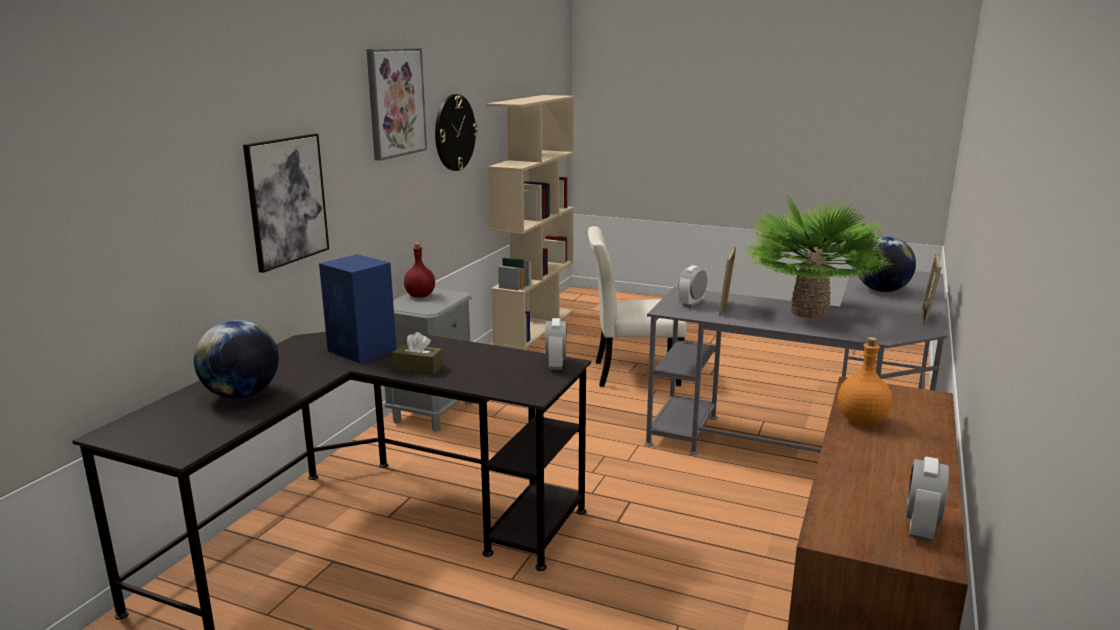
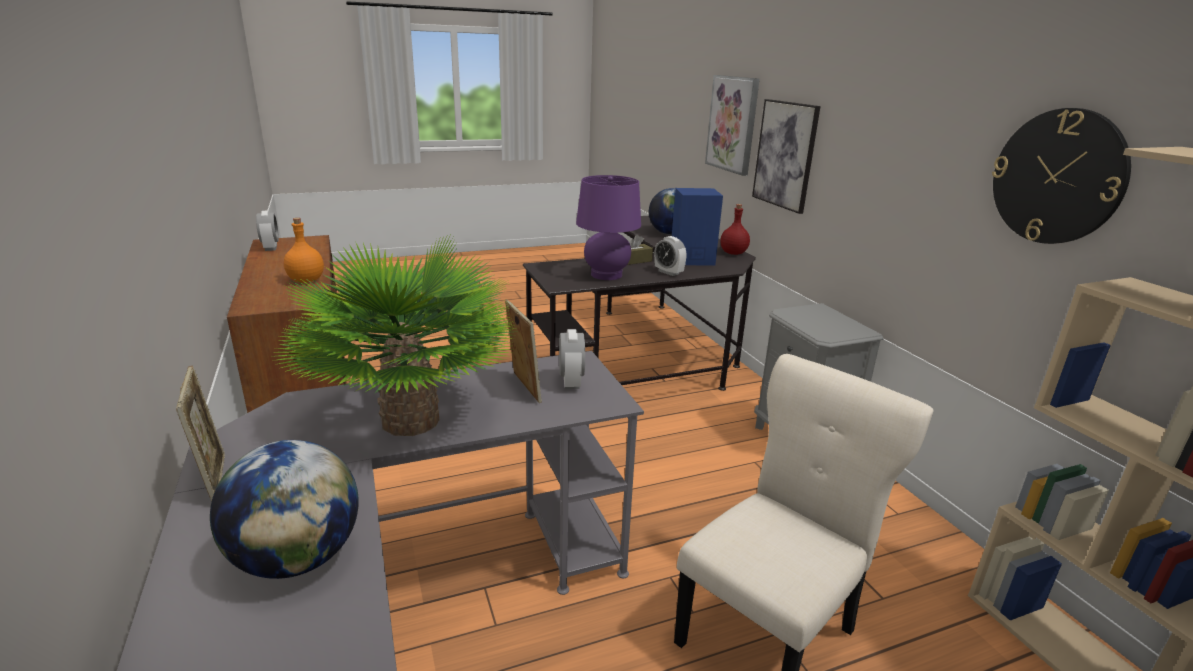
camera: 135 degrees right, 5 degrees up
(395, 102) = (932, 96): picture -> picture (732, 124)
(420, 296) = (840, 323): red bottle -> red bottle (733, 253)
(493, 361) = (606, 275): none -> purple table lamp
(555, 364) = (564, 283): alarm clock -> alarm clock (668, 272)

